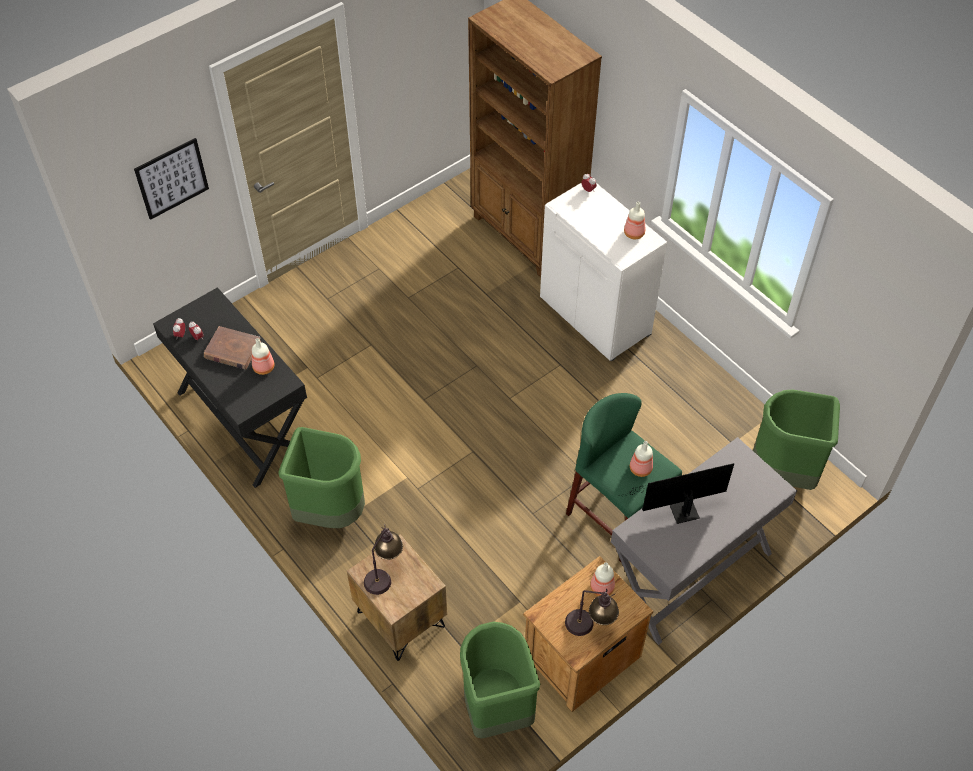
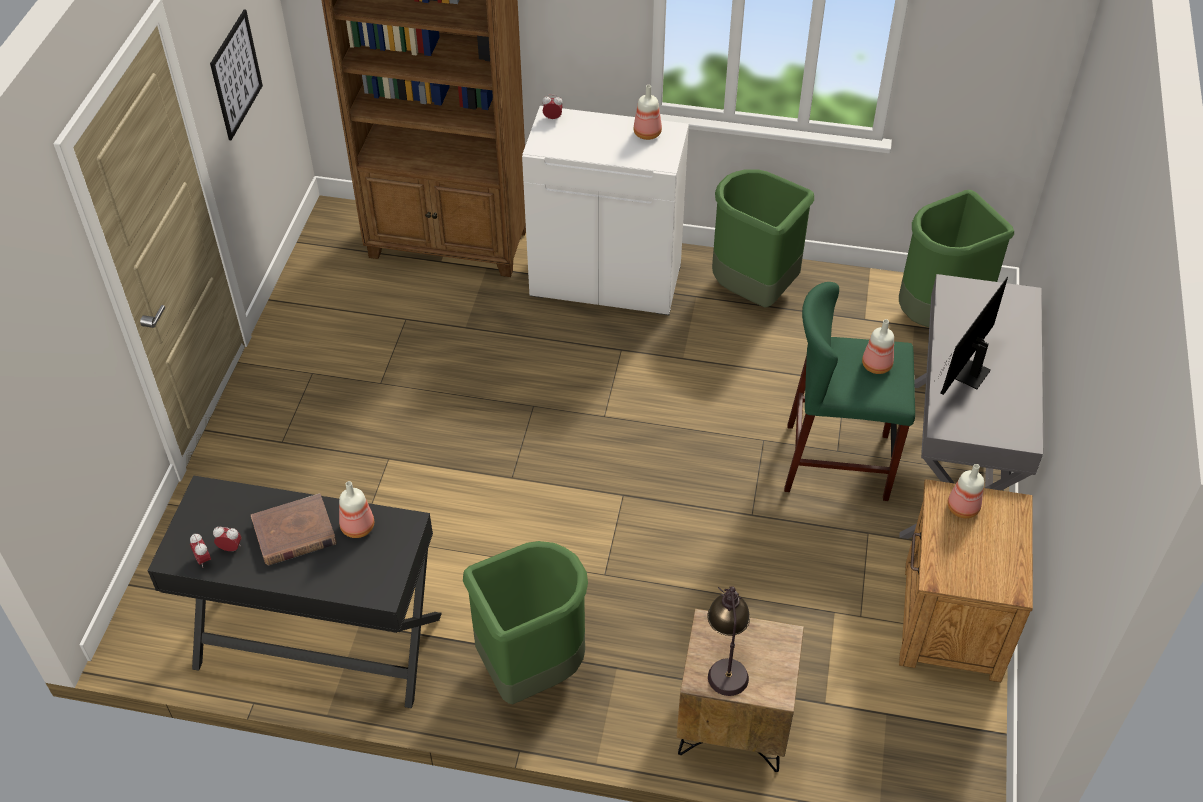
camera: 40 degrees left, 5 degrees down
(172, 178) = (60, 348): picture -> picture (236, 75)
(496, 709) = (929, 739): green trash can -> green trash can (752, 291)
(590, 626) = (994, 554): table lamp -> none

